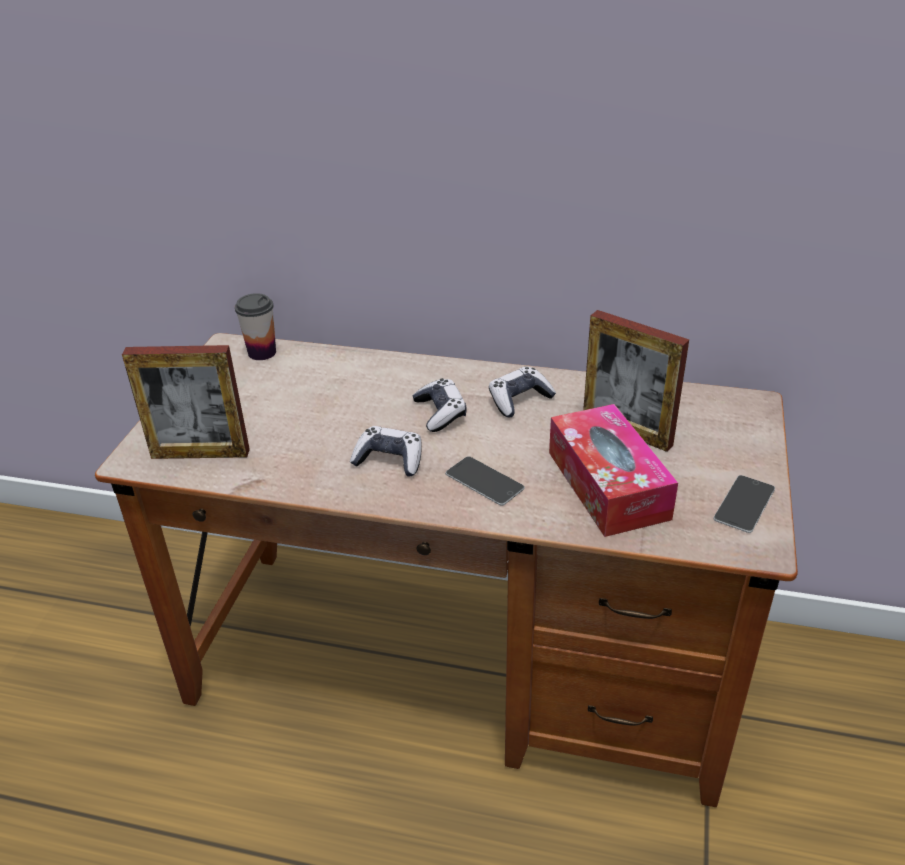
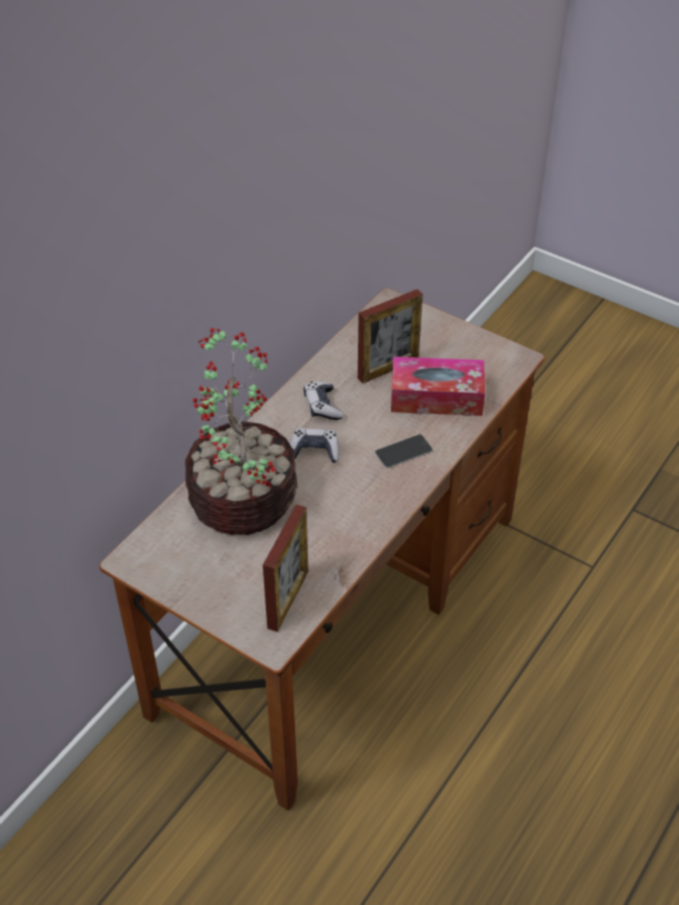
camera: 70 degrees left, 10 degrees up
(262, 352) = (158, 537): cup -> none
(342, 384) = (242, 497): none -> potted plant
(389, 460) = (355, 493): game controller -> none
(744, 504) = (482, 348): phone -> none

